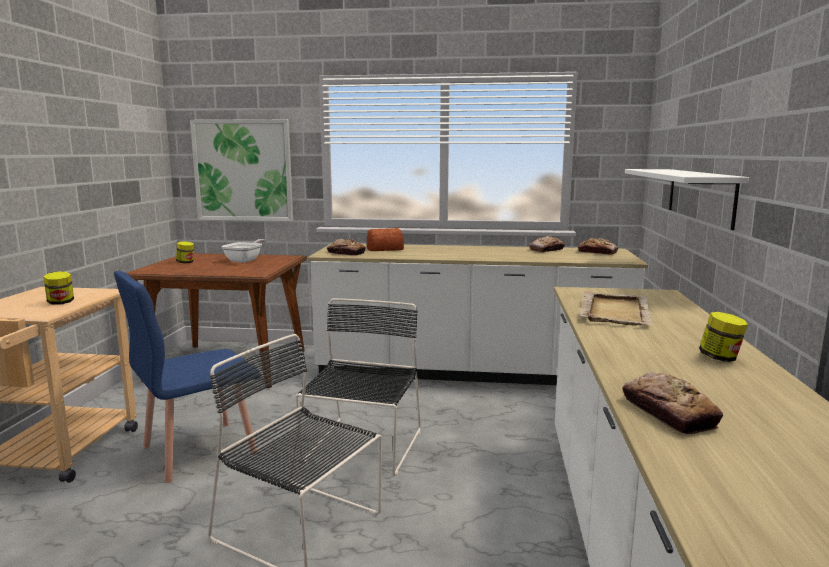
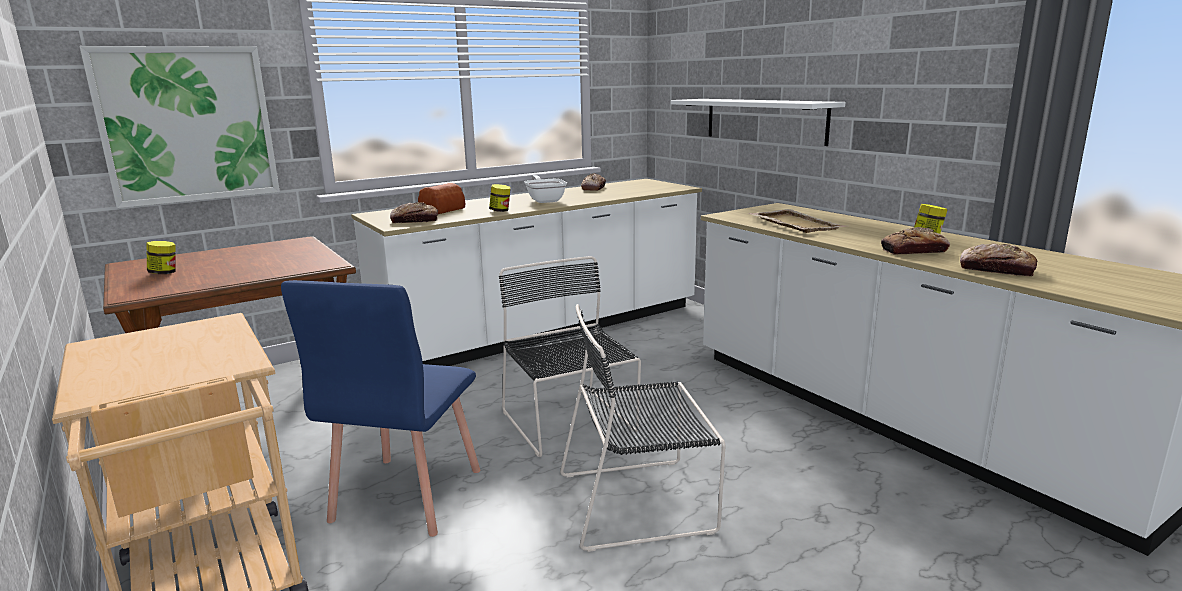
camera: 40 degrees left, 5 degrees up
(61, 303) = (206, 348): jar -> jar (500, 211)
(246, 260) = (251, 254): frying pan -> frying pan (545, 200)
(597, 252) = (639, 184): bread -> bread (913, 251)

